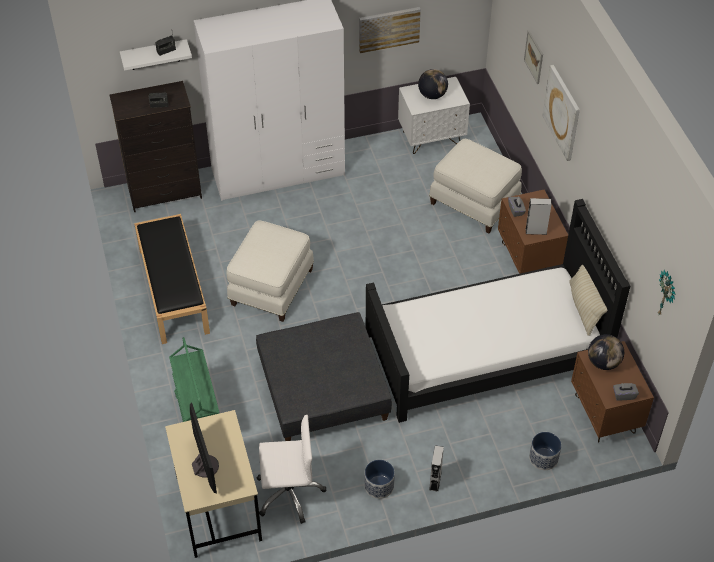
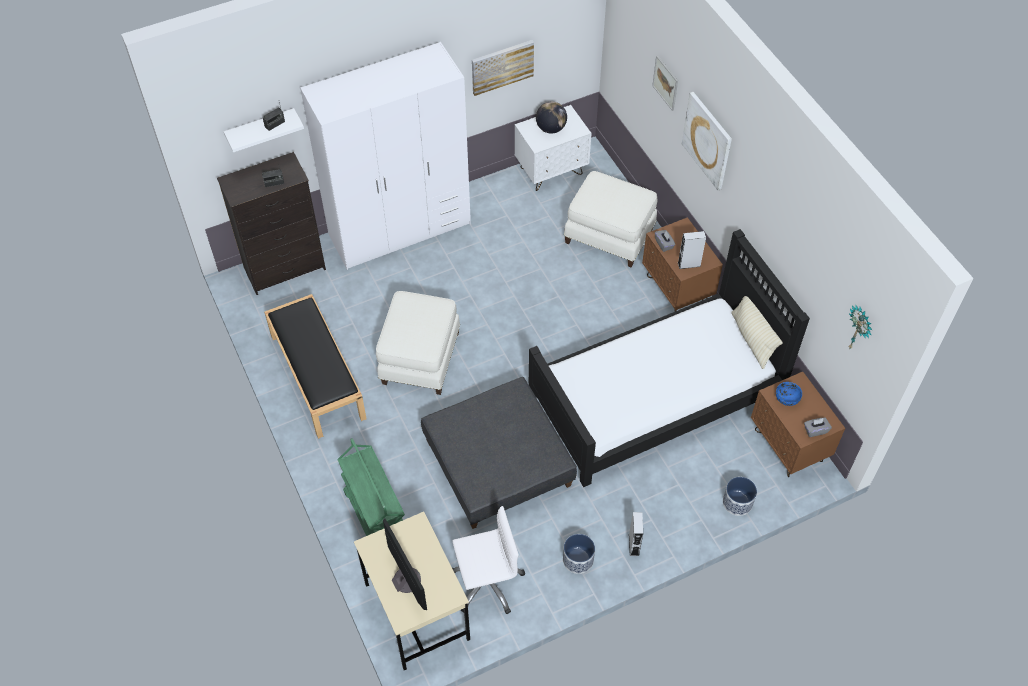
camera: 10 degrees left, 5 degrees up
(603, 362) = (787, 398): globe -> blue bowl

